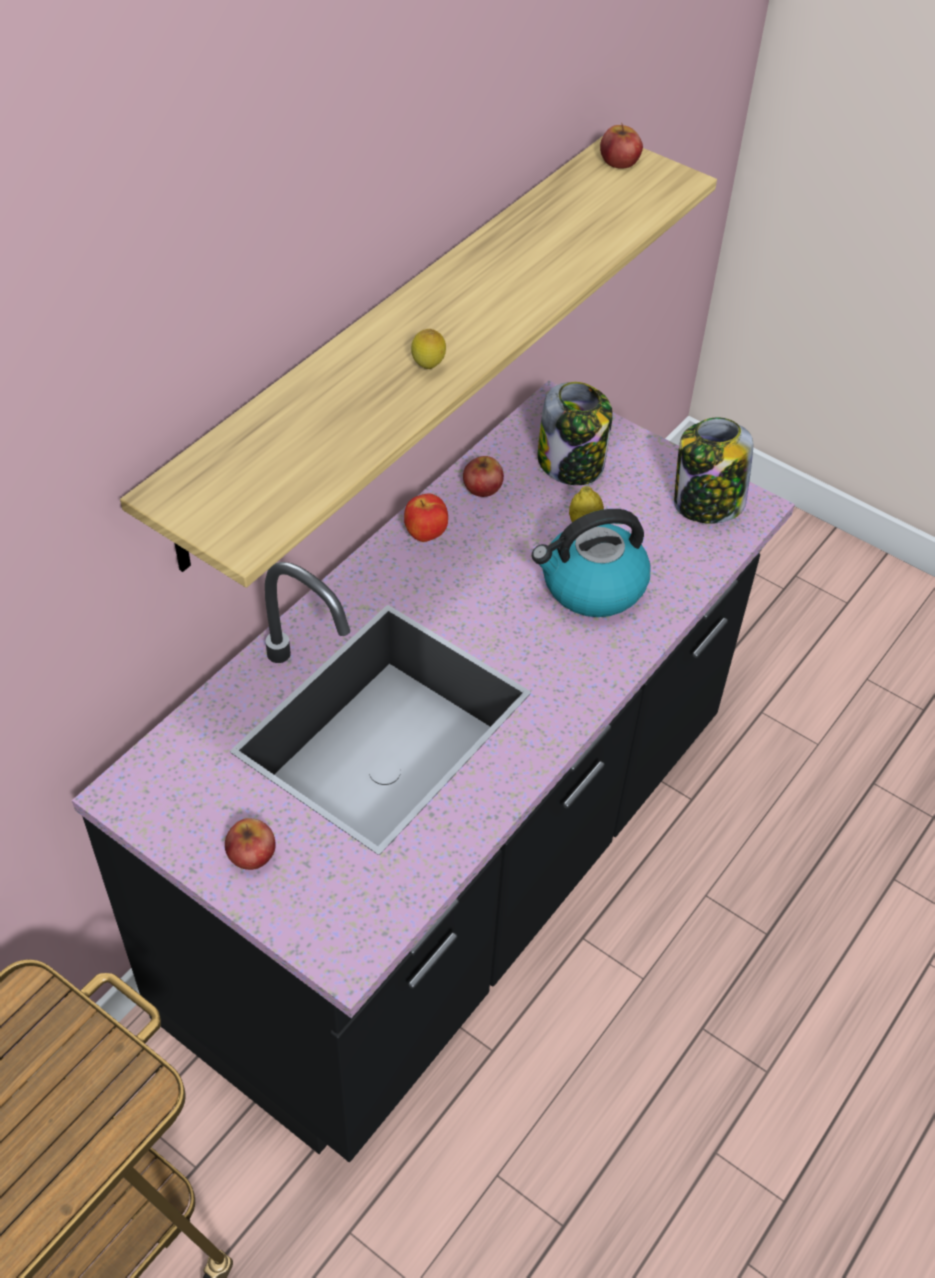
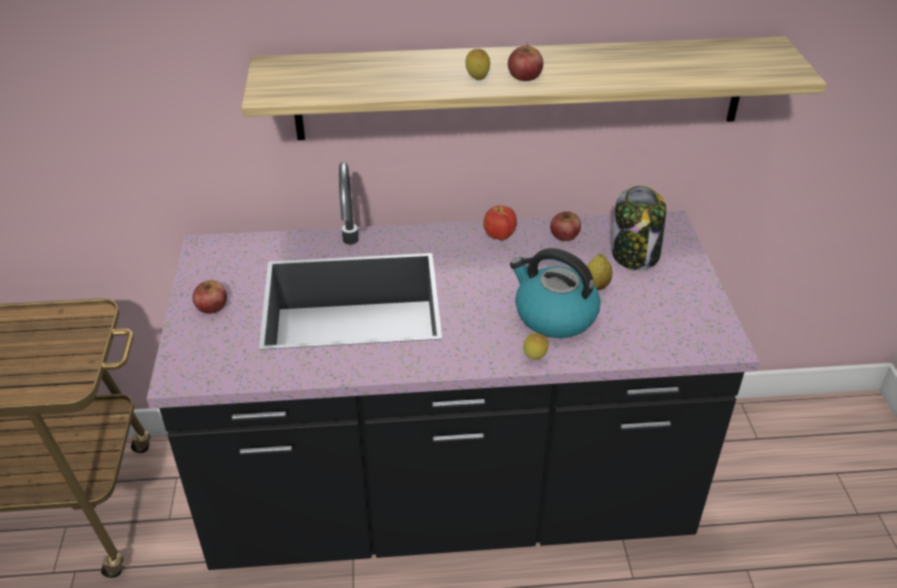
camera: 50 degrees right, 10 degrees down
(619, 160) = (768, 49): apple -> apple (524, 75)
(635, 645) = (534, 359): none -> lemon
(707, 504) = (694, 323): jar -> none

